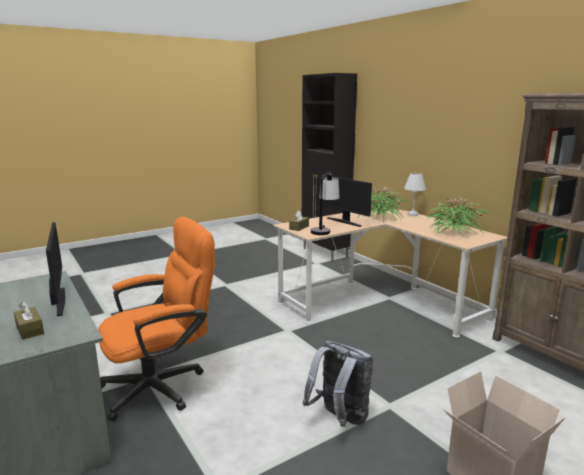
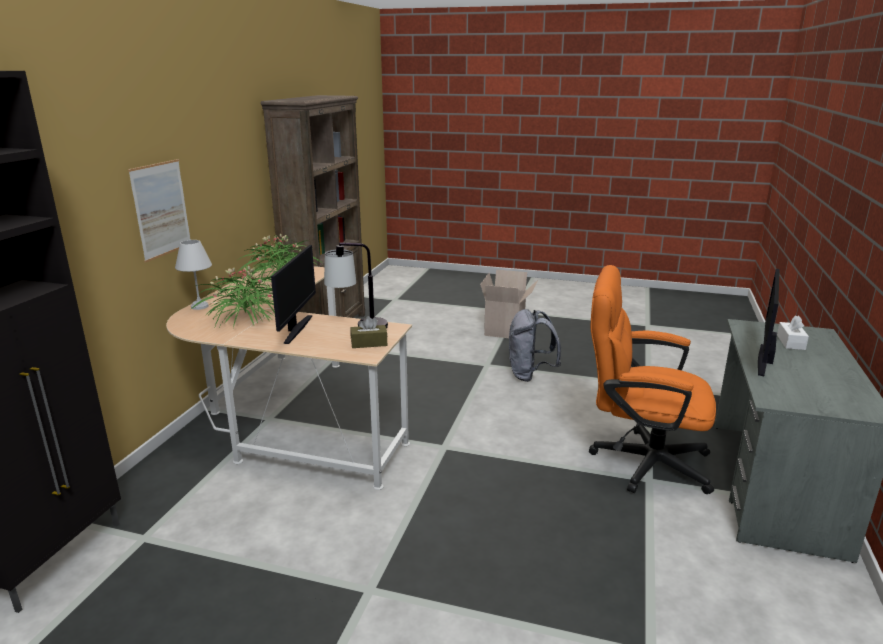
camera: 130 degrees left, 5 degrees up
(30, 329) = (790, 342): brown tissue box -> white tissue box
(423, 152) = (161, 209): none -> picture

